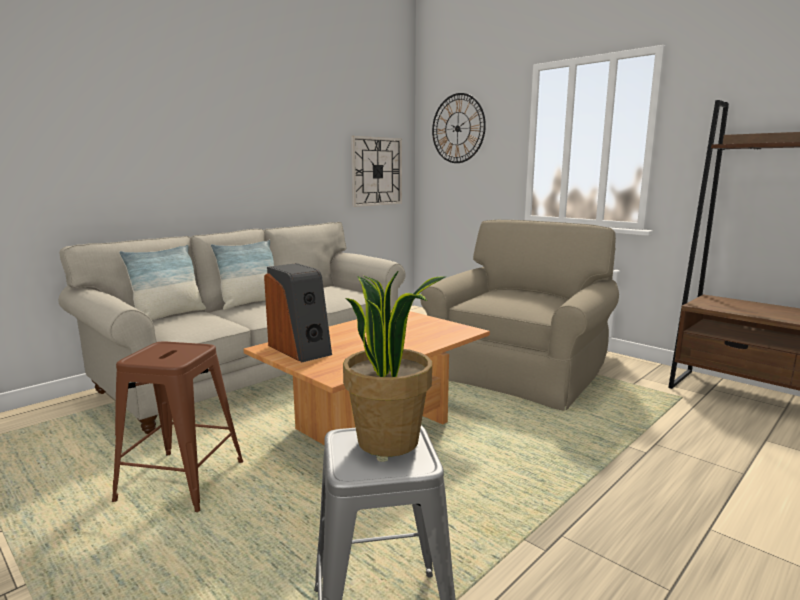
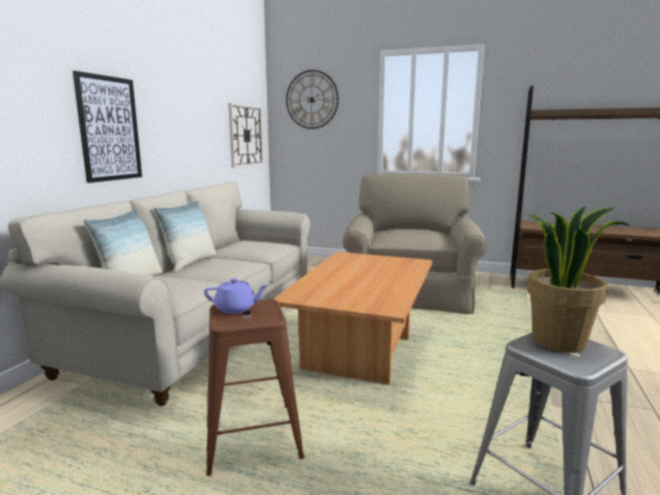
camera: 25 degrees left, 0 degrees up
(167, 348) = (236, 308): none -> purple teapot
(187, 166) = (109, 129): none -> picture
(300, 349) = (322, 294): speaker -> none

